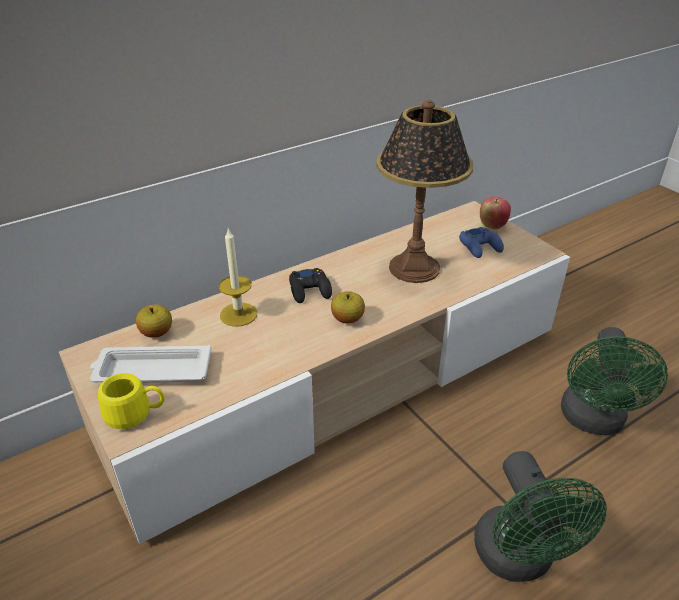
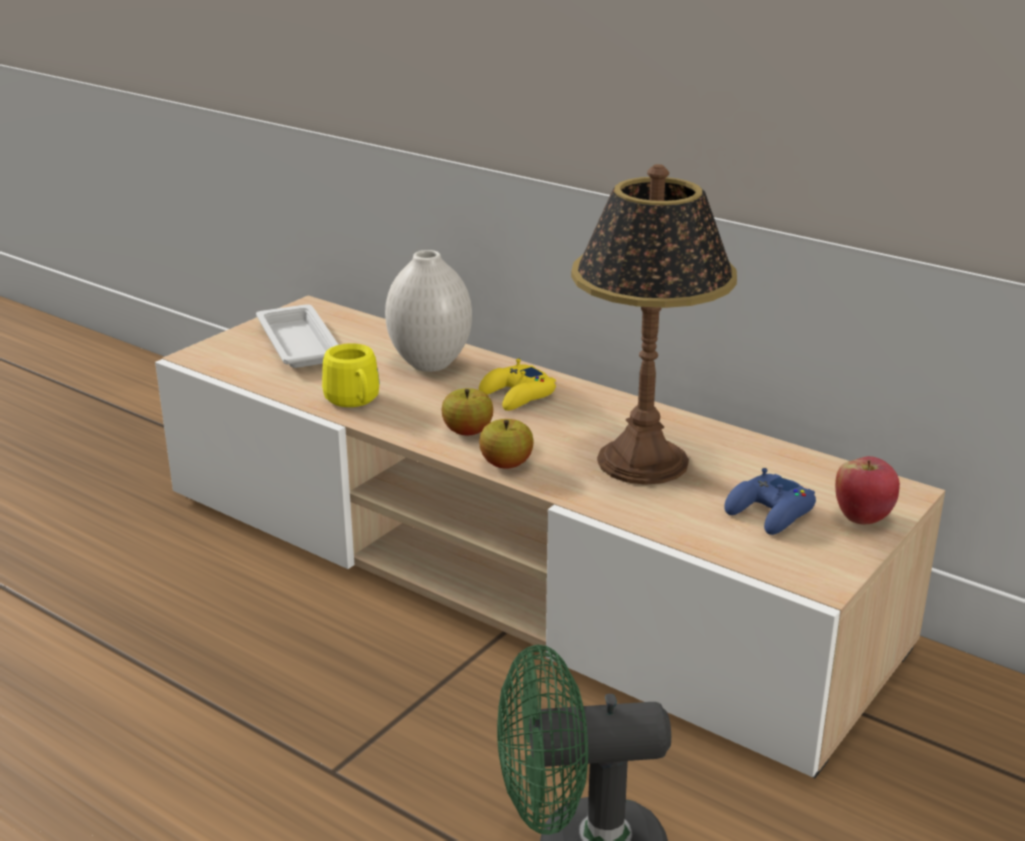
camera: 70 degrees right, 10 degrees down
(136, 415) = (226, 353): yellow mug -> yellow mug (355, 402)
(156, 333) = (365, 329): apple -> apple (506, 464)
(238, 314) = (430, 363): candle -> white vase
(310, 290) = (517, 395): black game controller -> yellow game controller
(519, 560) = (231, 793): green fan -> none

